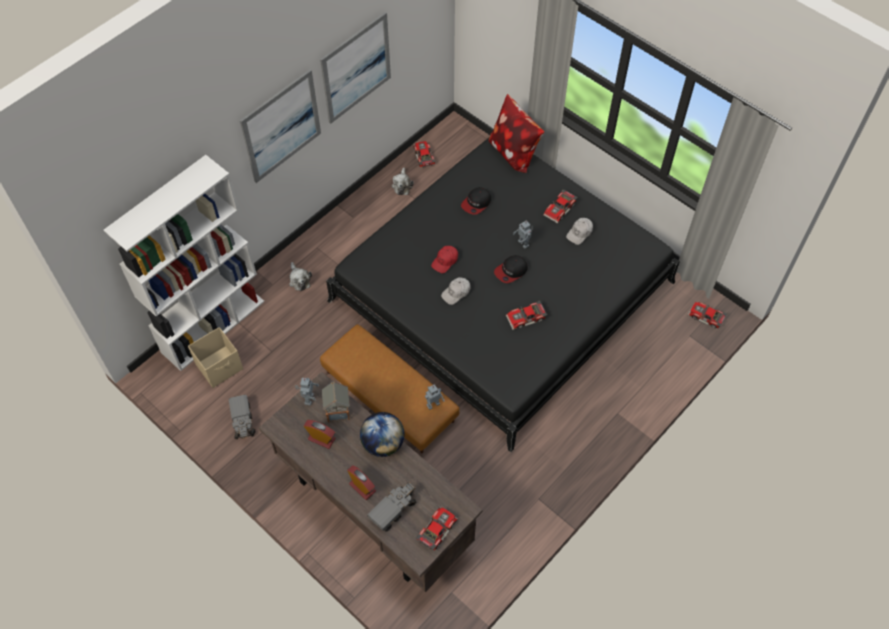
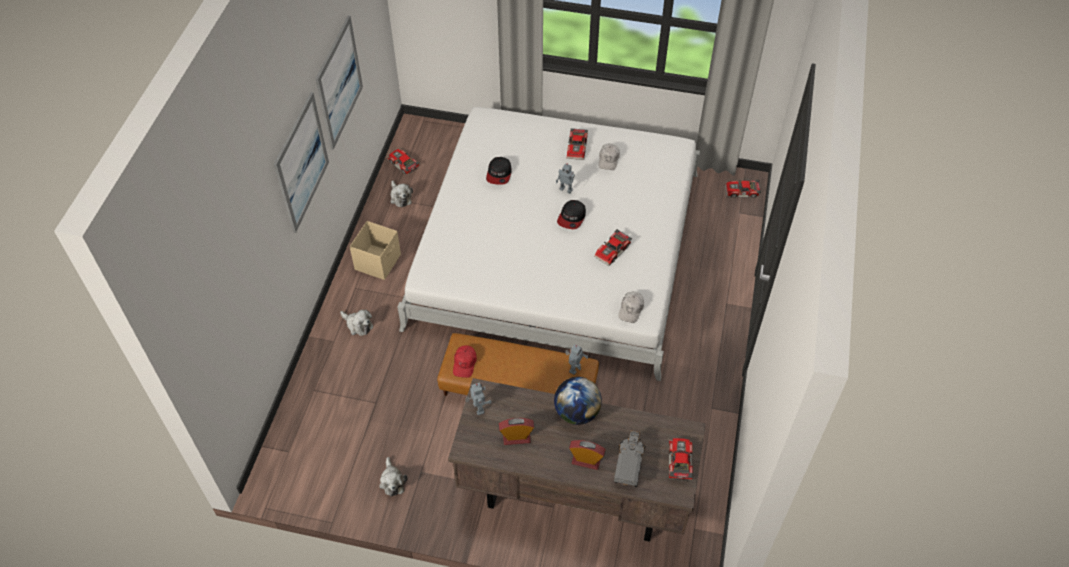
camera: 30 degrees left, 5 degrees down
(213, 326) = (299, 407): white bookcase -> none
(220, 367) = (333, 442): beige storage box -> beige storage box (378, 262)
(243, 422) = (392, 481): toy truck -> plush toy
(337, 410) = (513, 405): toy house -> none
(445, 261) = (506, 235): red cap -> red cap (465, 363)
(456, 293) = (536, 257): white cap -> white cap (631, 309)
(501, 291) = (556, 248): black bed -> white bed
(513, 152) = (501, 117): pillow -> none

